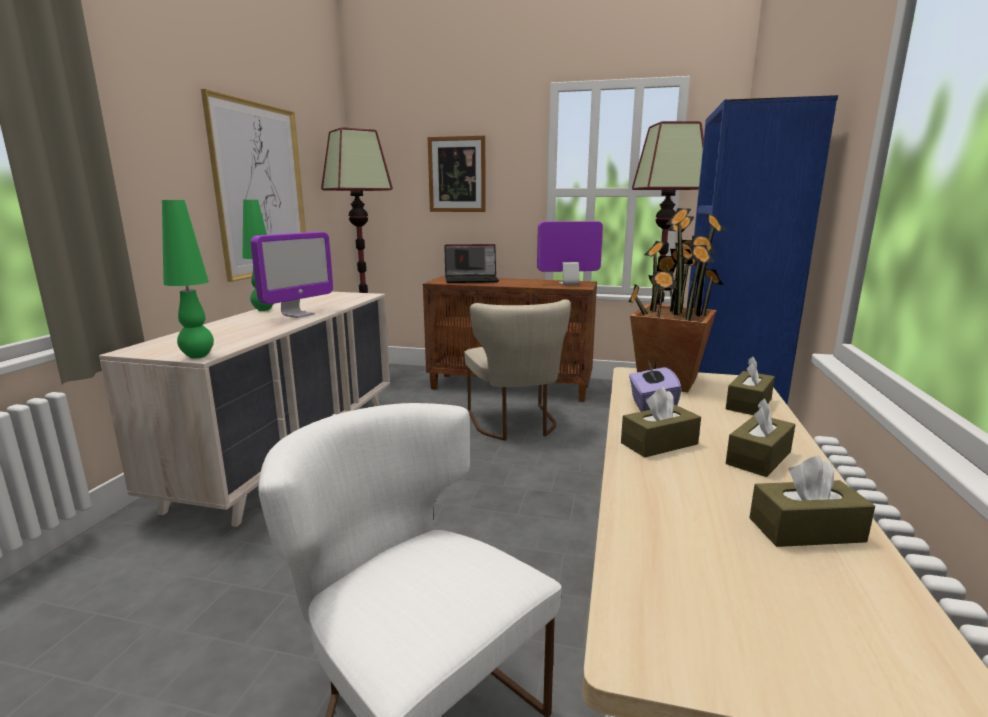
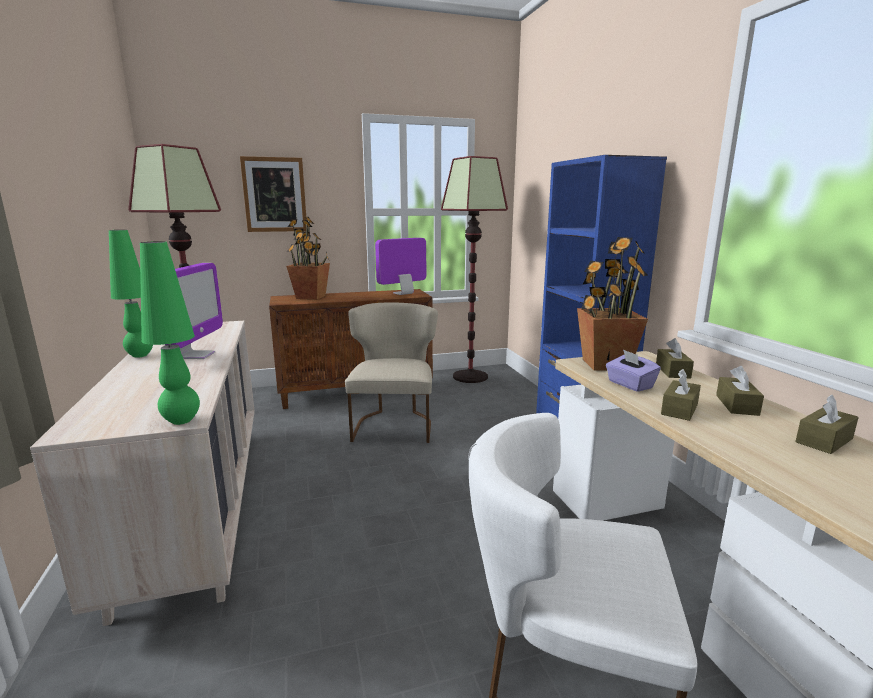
camera: 30 degrees left, 0 degrees up
(261, 190) = (90, 216): picture -> none
(472, 280) = (311, 297): laptop -> potted plant
(515, 424) = (394, 424): beige chair -> beige chair turned 135 degrees counterclockwise

